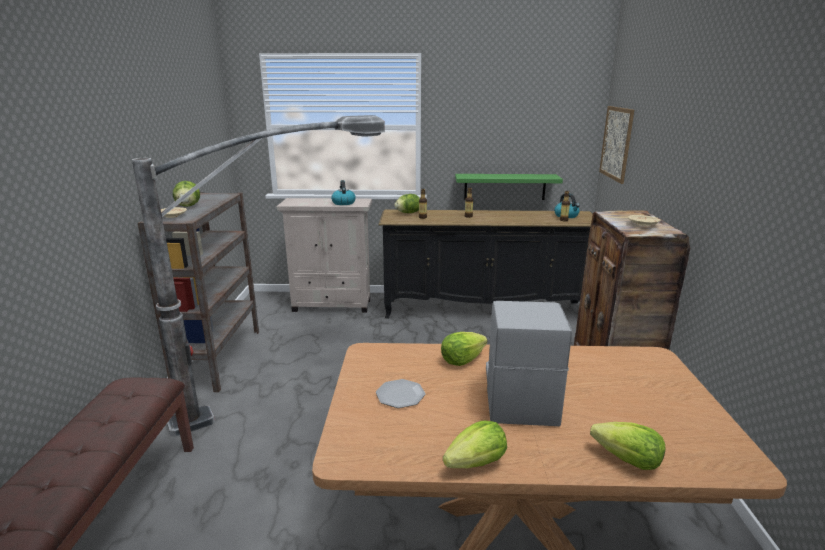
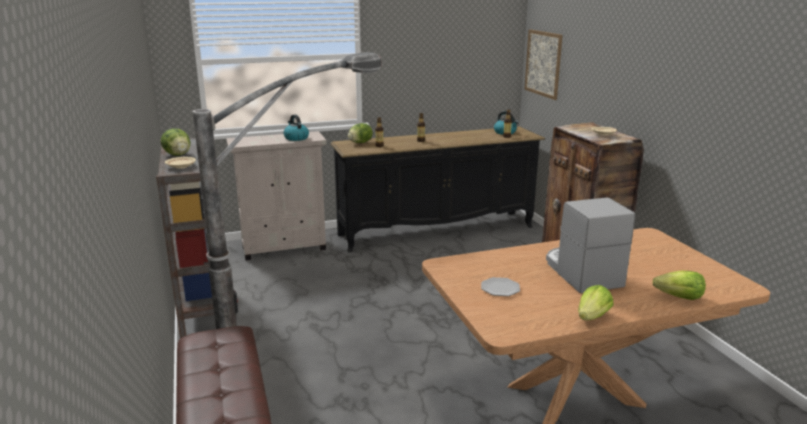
camera: 20 degrees left, 0 degrees up
(462, 360) = (520, 258): lettuce -> none
(504, 186) = (441, 109): green shelf -> none

